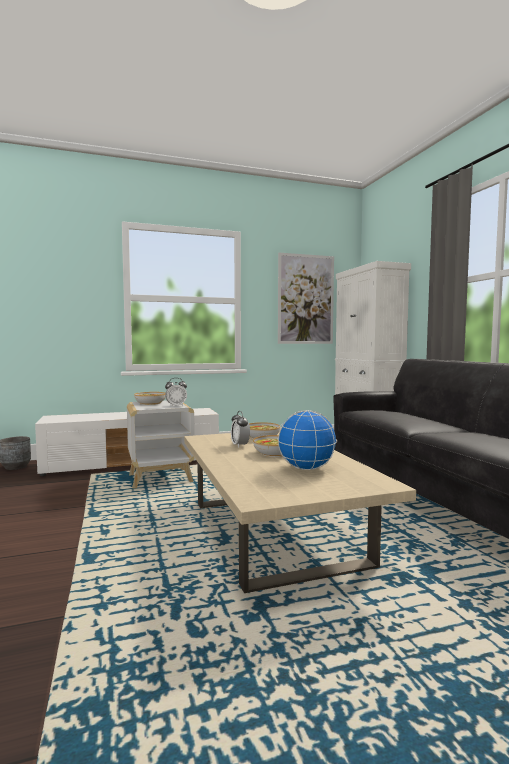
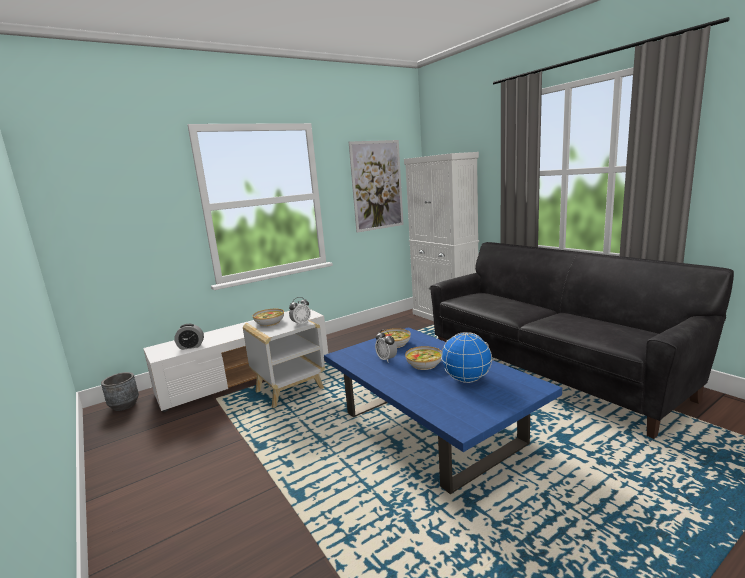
camera: 15 degrees left, 10 degrees up
(80, 419) = (191, 346): none -> alarm clock
(276, 532) = (432, 428): beige coffee table -> blue coffee table

